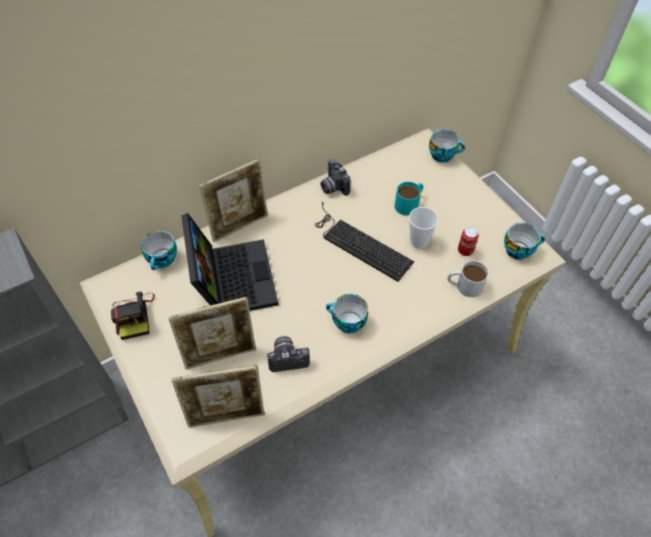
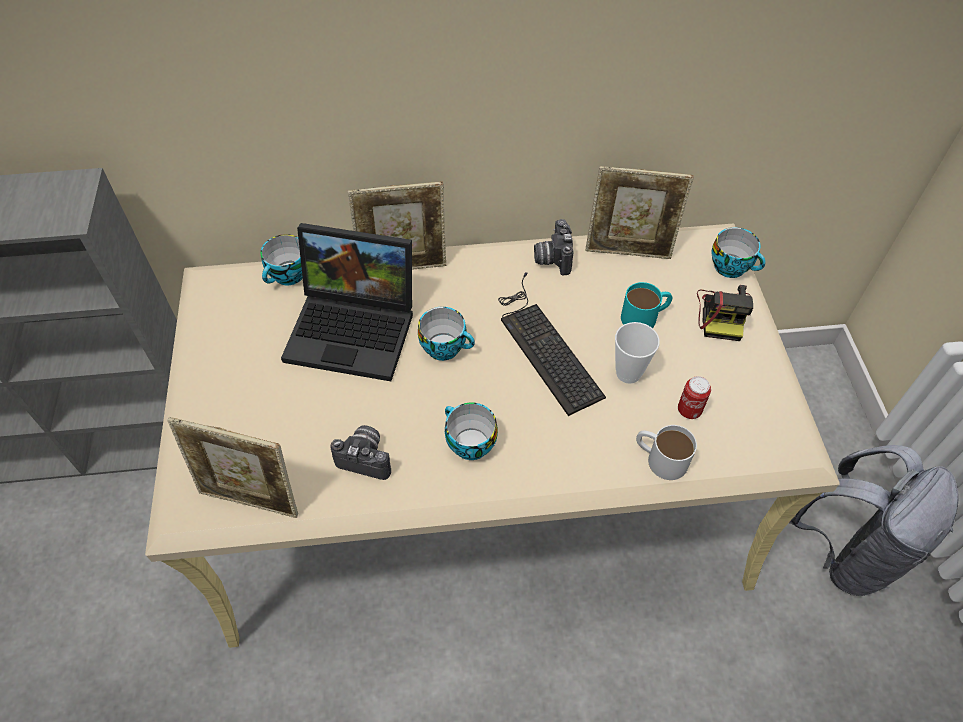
camera: 25 degrees right, 0 degrees up
(134, 316) = (218, 330): camera -> camera (722, 314)
(221, 355) = (288, 420): picture frame -> picture frame (629, 251)
(231, 278) = (356, 328): laptop -> laptop turned 90 degrees clockwise
(518, 250) = (771, 439): cup -> cup (446, 347)
(555, 306) = (848, 551): none -> grey backpack

